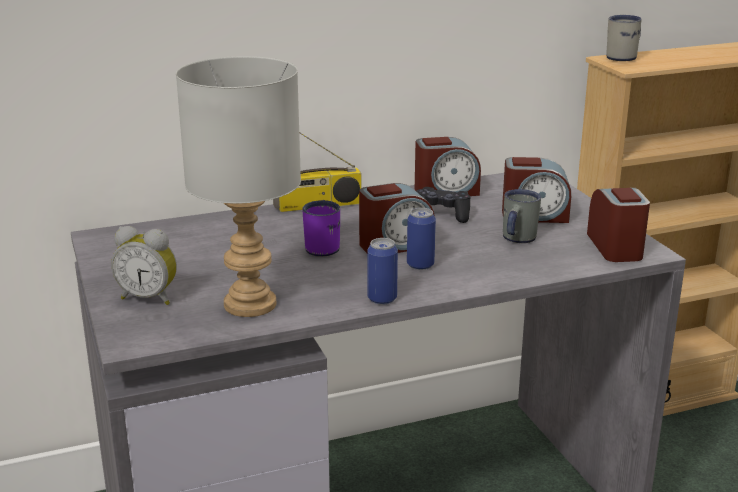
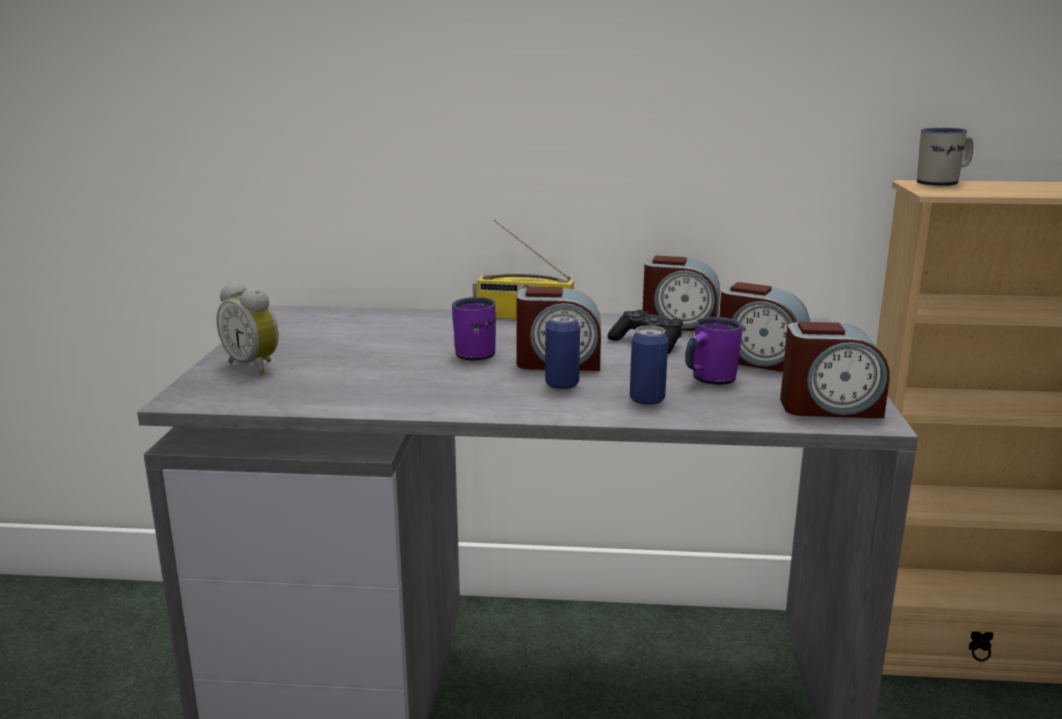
camera: 25 degrees right, 5 degrees down
(250, 303) = (338, 387): grey table lamp -> none
(382, 299) = (477, 408): can -> can (647, 400)
(516, 239) = (708, 379): grey mug -> purple mug
(615, 247) = (829, 407): alarm clock -> alarm clock turned 75 degrees clockwise

